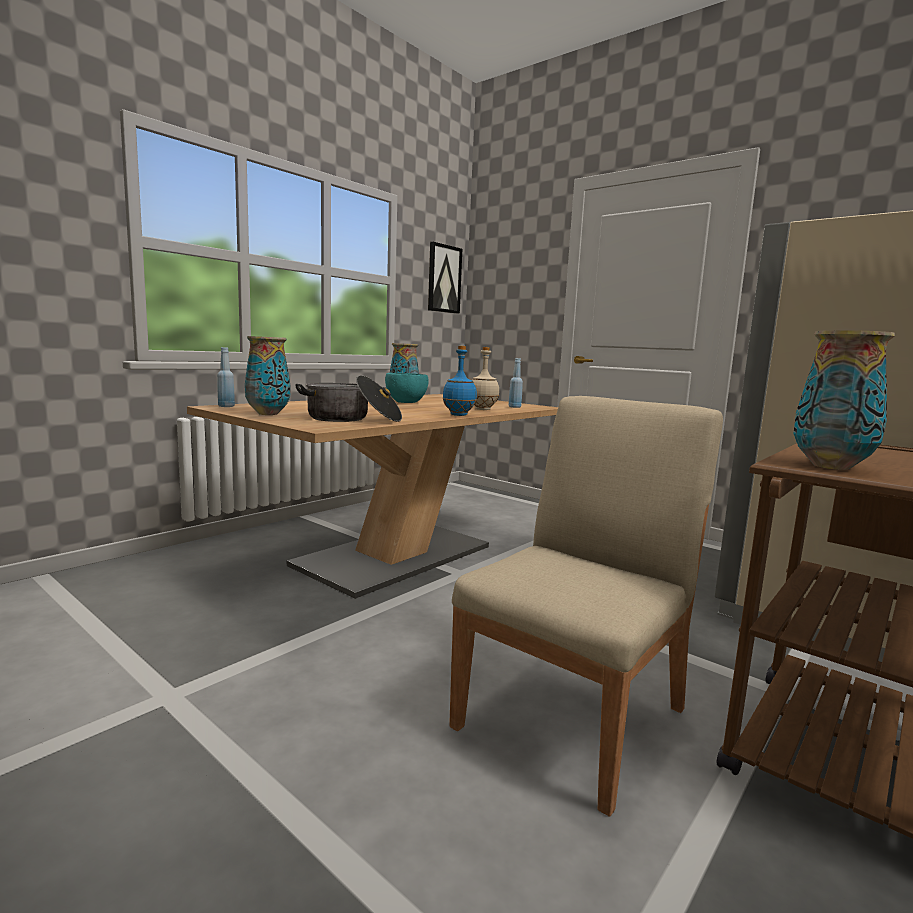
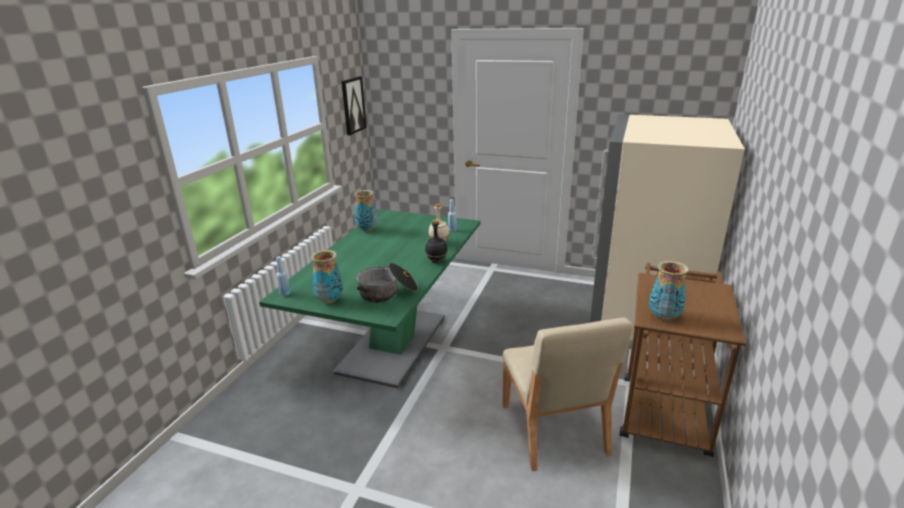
camera: 20 degrees left, 15 degrees up
(394, 556) = (393, 343): brown dining table -> green dining table
(406, 402) = (380, 241): turquoise bowl -> none
(458, 415) = (436, 261): blue bottle -> black bottle
(574, 716) = (553, 430): beige chair -> beige chair turned 150 degrees clockwise

